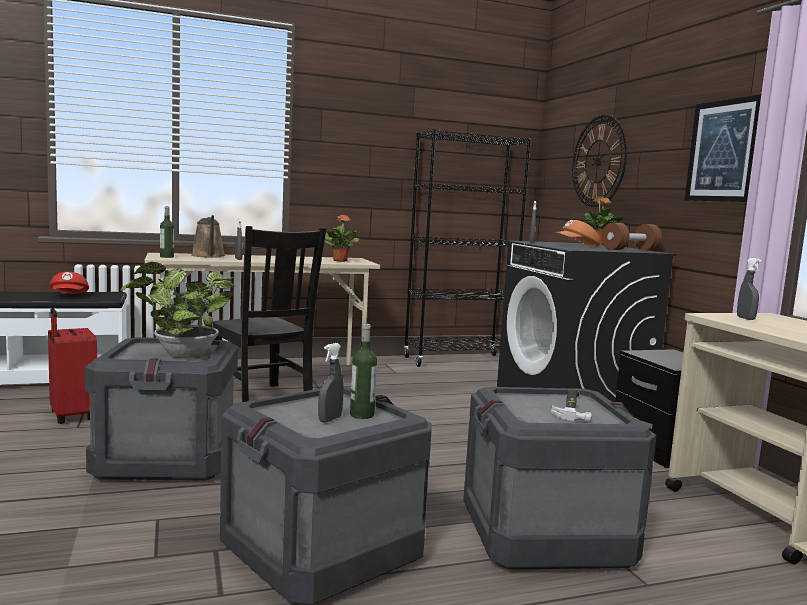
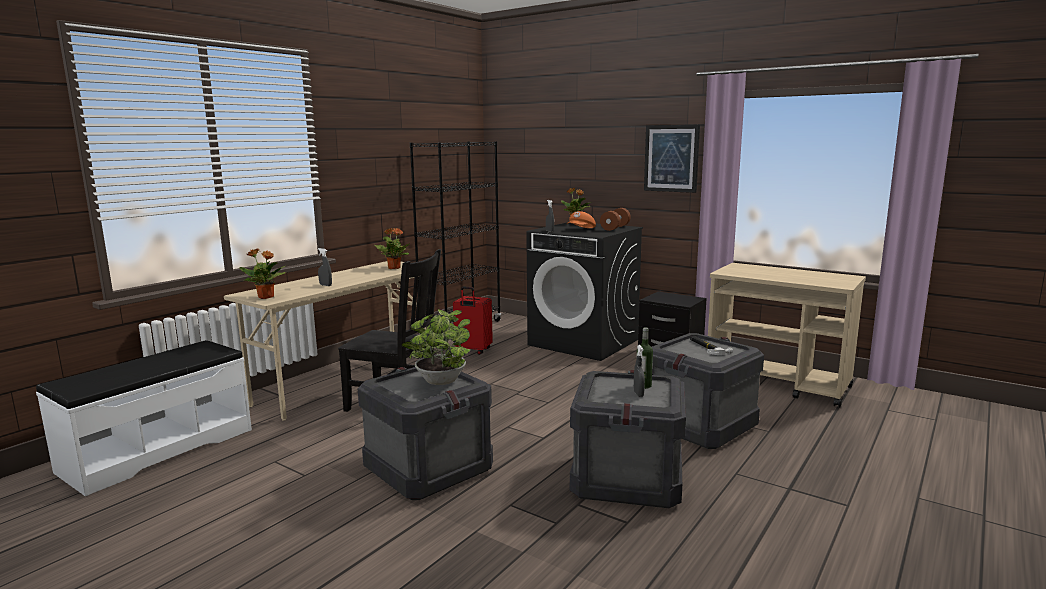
camera: 35 degrees left, 5 degrees up
(69, 296) = (179, 359): red cap -> none
(71, 416) = (277, 470): red suitcase -> red suitcase (472, 350)
(167, 257) = (266, 297): bottle -> potted plant
(208, 256) = (290, 287): brown watering can -> none
(598, 161) = (554, 159): wall clock -> none
(745, 318) = (739, 271): grey spray bottle -> none

